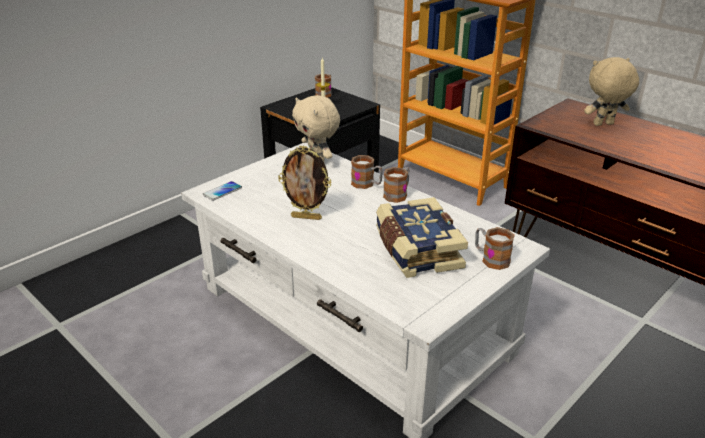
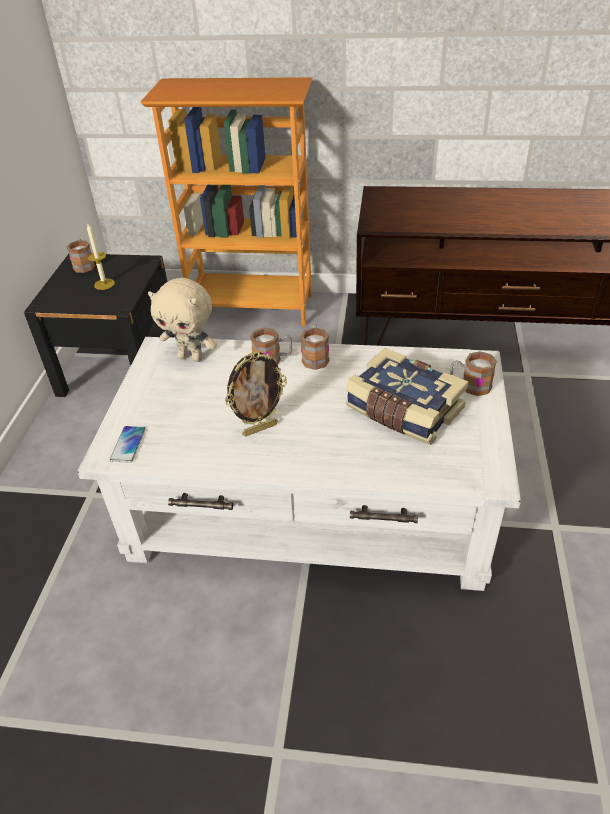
camera: 35 degrees left, 10 degrees up
(603, 125) = (425, 205): beige plush toy -> none

